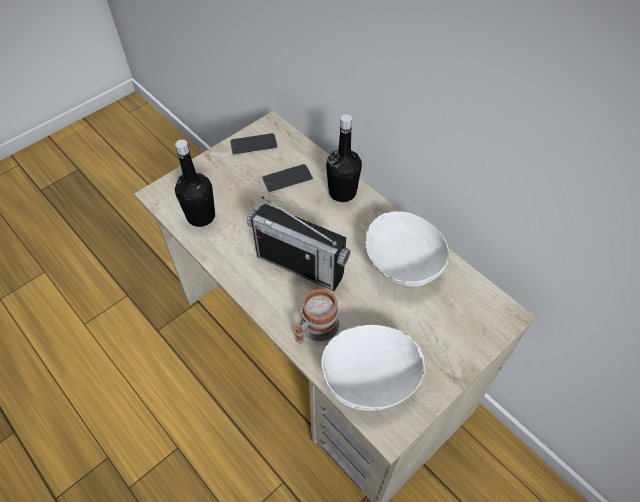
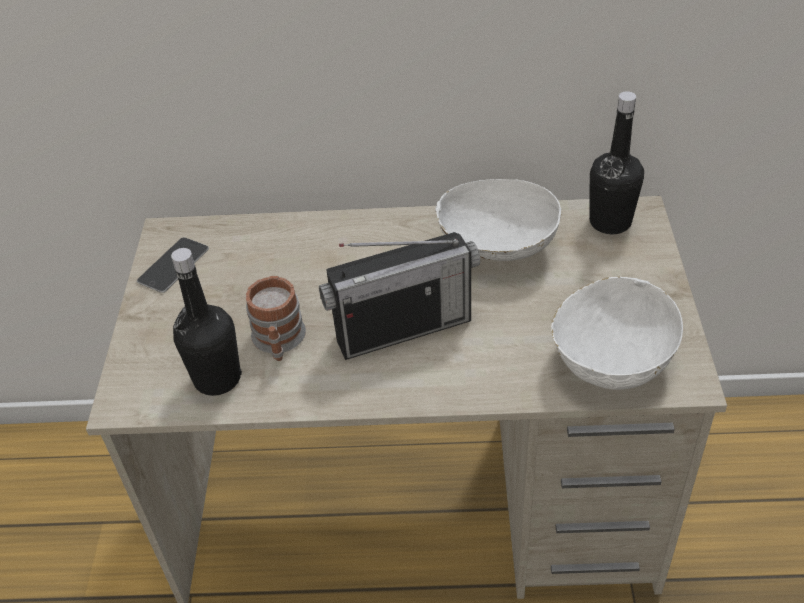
camera: 45 degrees left, 10 degrees down
(287, 178) = (266, 266): phone -> none
(315, 329) = (502, 367): mug -> mug (279, 341)
(342, 192) = (346, 234): black bottle -> black bottle (610, 222)

